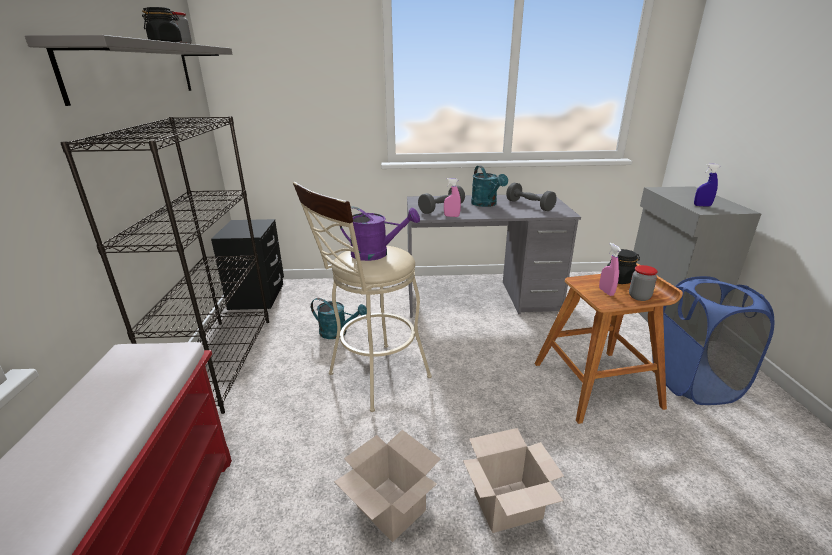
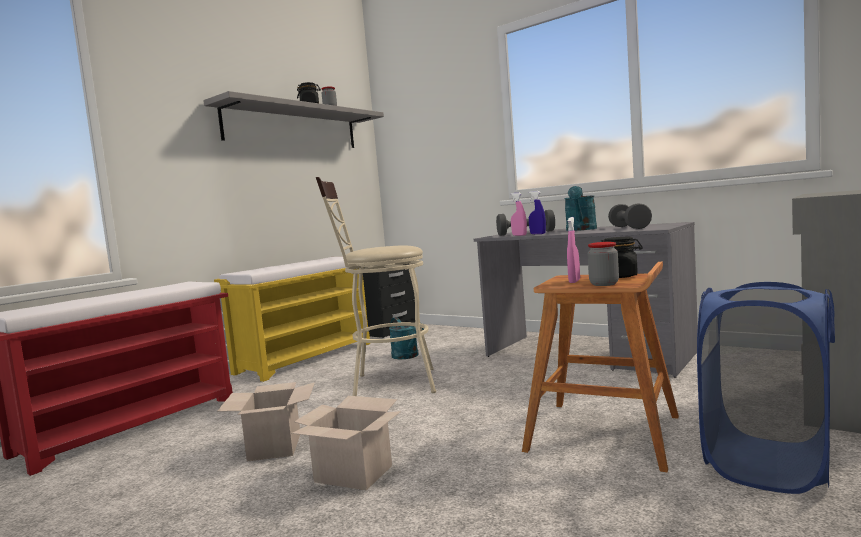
camera: 40 degrees right, 20 degrees down
(221, 361) = (306, 357): black bookcase -> yellow bench
(376, 254) = (386, 246): purple watering can -> none
(702, 205) = (832, 194): blue spray bottle -> blue spray bottle (537, 234)

